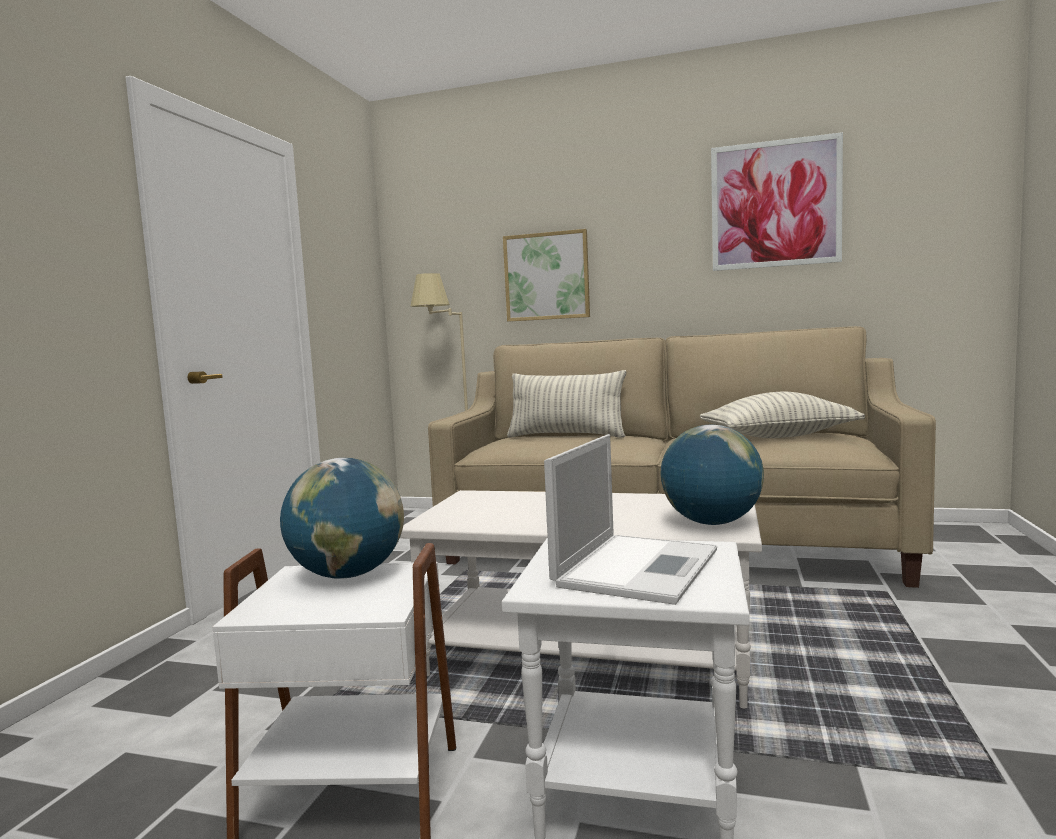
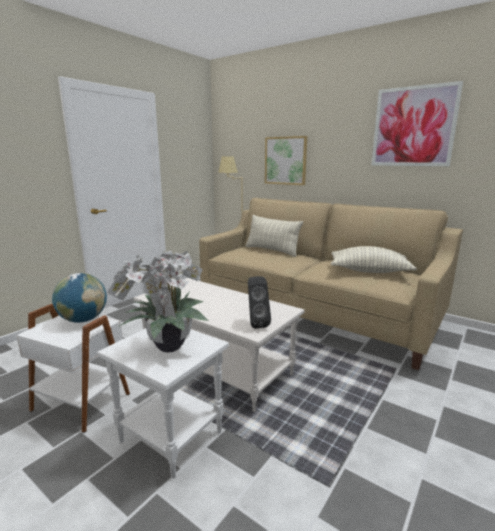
camera: 20 degrees right, 10 degrees up
(637, 567) = (166, 347): laptop -> potted plant
(711, 522) = (256, 323): globe -> black speaker

